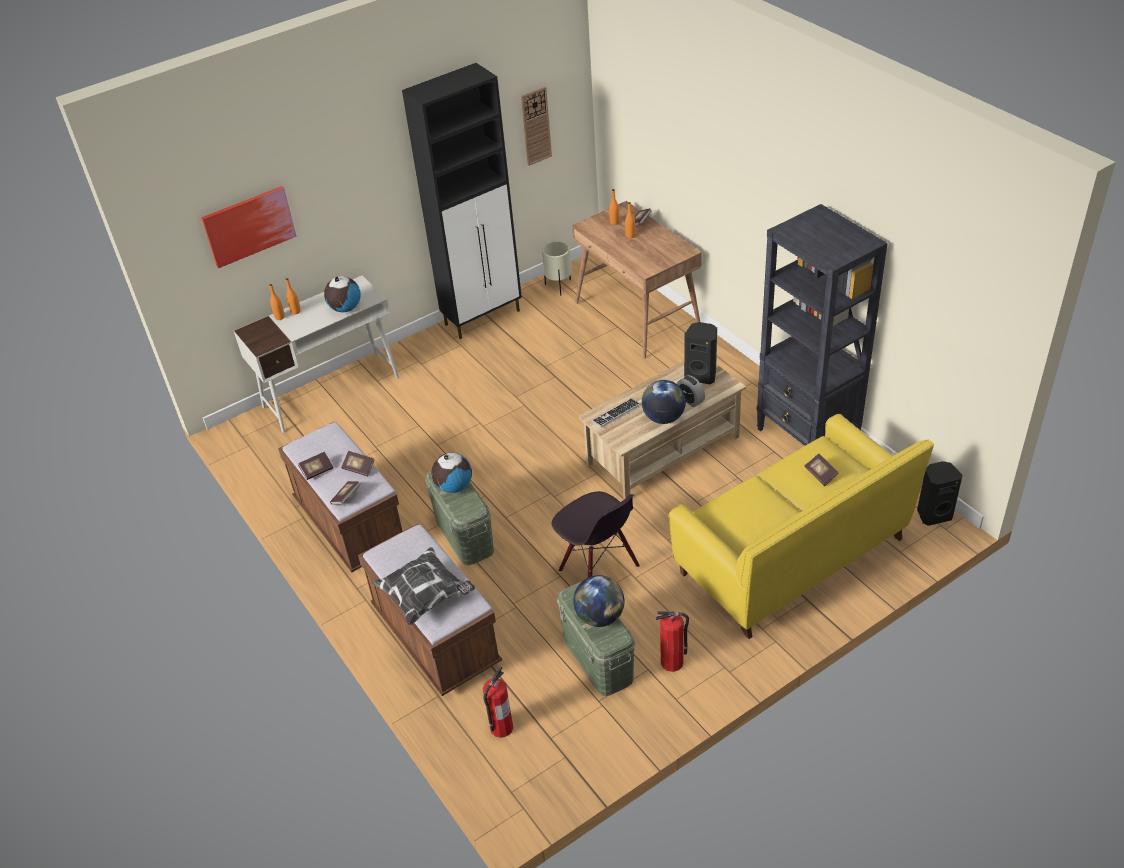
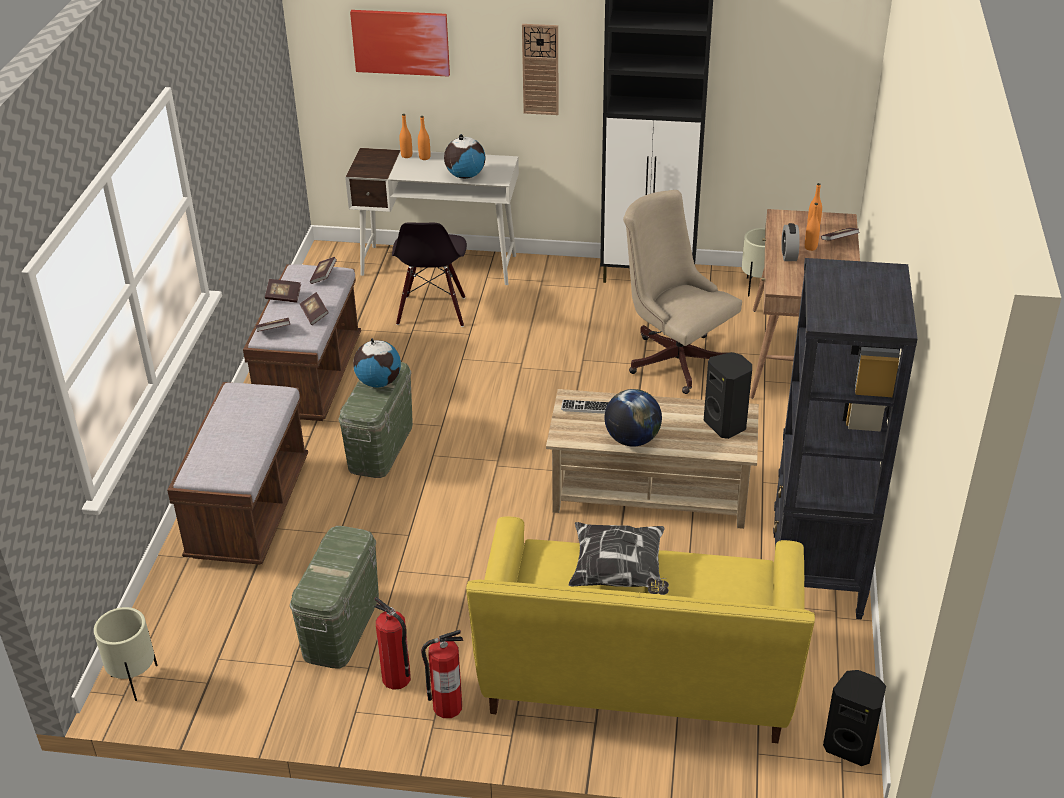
camera: 40 degrees right, 5 degrees down
(426, 597) = (217, 446): pillow -> pillow (619, 573)
(501, 728) = (195, 619): fire extinguisher -> fire extinguisher (447, 707)
(517, 794) = (134, 681): none -> beige planter
(536, 126) = (787, 78): wall clock -> wall clock (540, 69)
(569, 361) = (674, 358): none -> beige office chair
(598, 569) = (447, 552): black chair -> black chair (432, 311)
(600, 617) = (335, 569): globe -> none
(690, 400) = (681, 440): alarm clock -> alarm clock (789, 255)
(820, 474) = (704, 590): book -> book (324, 276)

